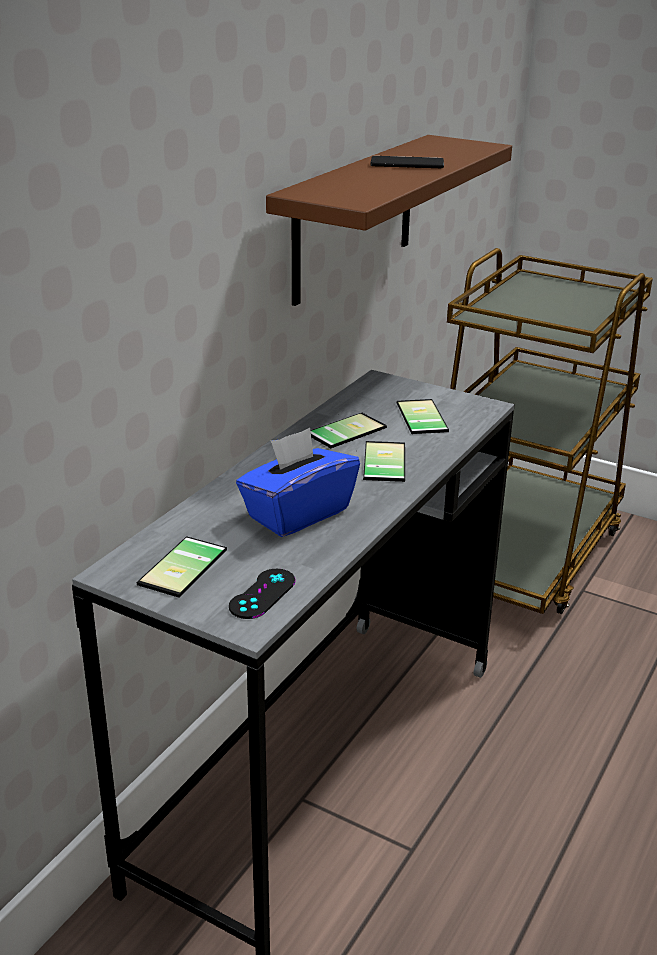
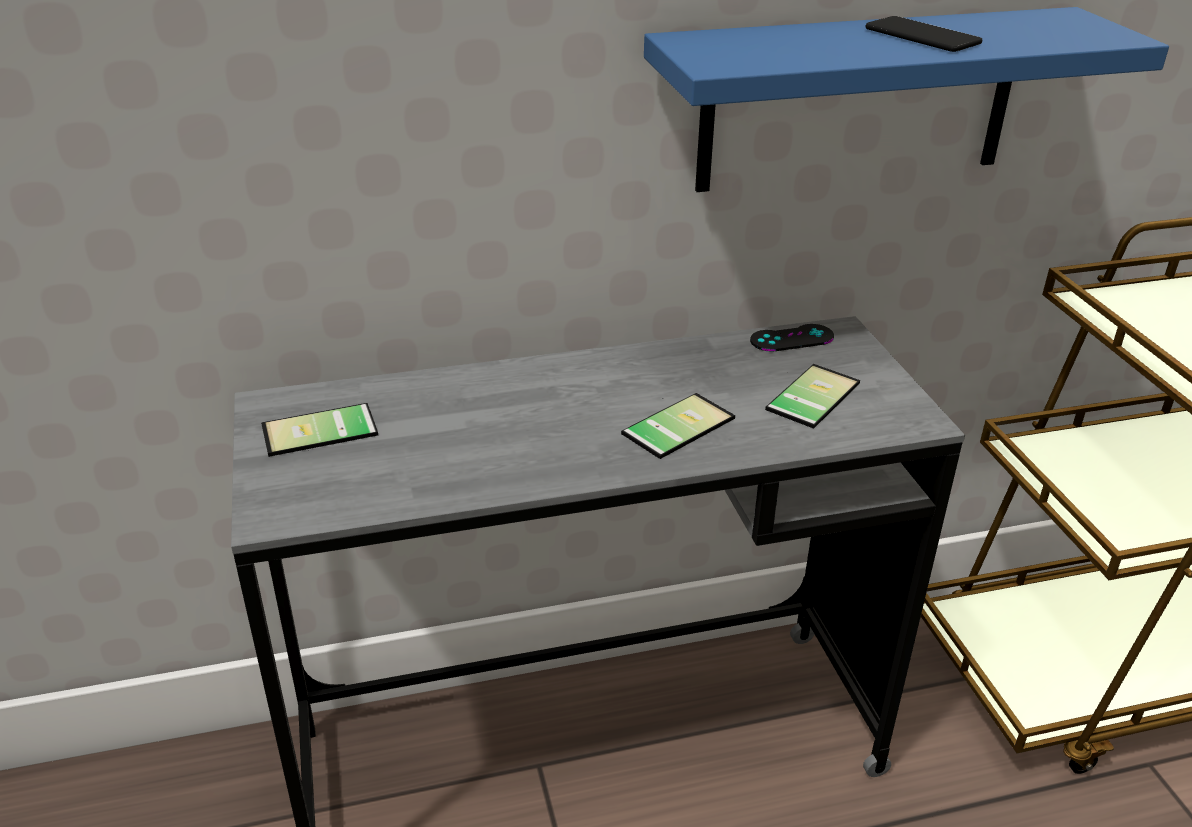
camera: 45 degrees right, 5 degrees up
(262, 594) = (329, 495): black game controller -> black game controller (792, 338)
(297, 513) = (497, 434): blue tissue box -> none
(344, 429) = (700, 369): phone -> none
(354, 218) = (858, 100): brown shelf -> blue shelf

